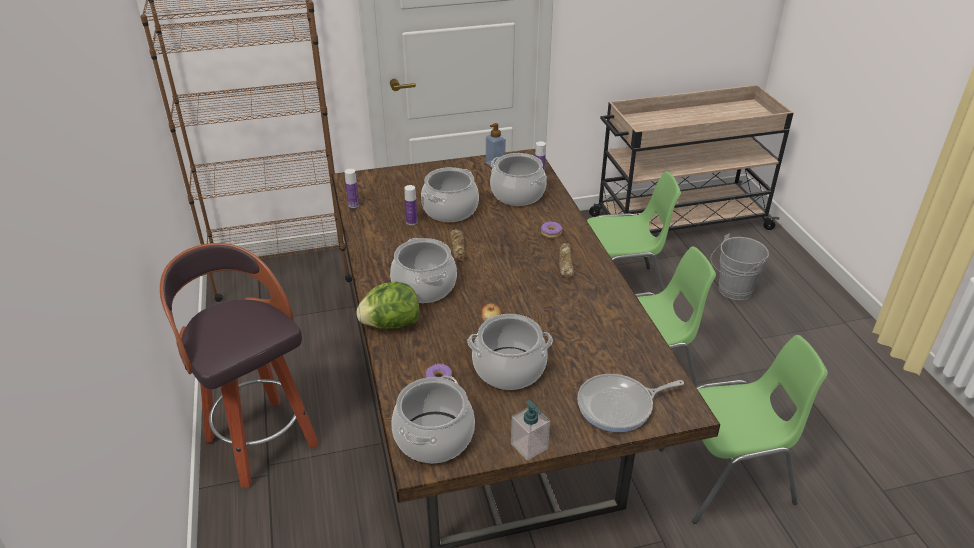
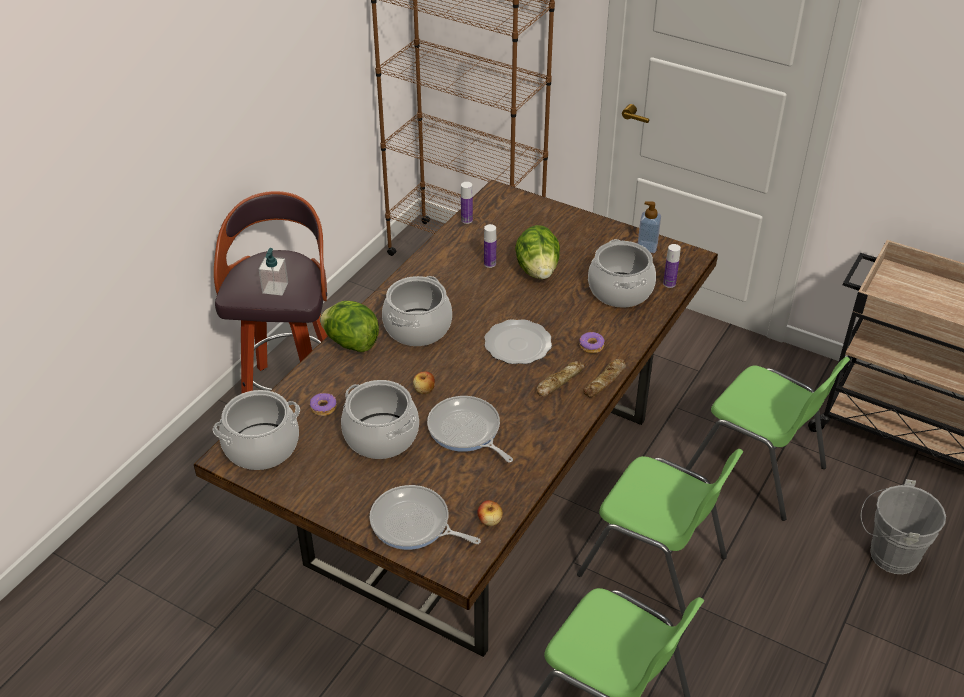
camera: 45 degrees right, 5 degrees up
(450, 209) = (537, 270): cooking pot -> lettuce
(458, 248) = (492, 311): bread -> bread (605, 381)
(507, 257) = (519, 344): none -> plate
(529, 446) = (309, 501): soap dispenser -> soap dispenser (275, 288)
(558, 327) = (466, 431): none -> frying pan
(657, 369) = (490, 521): none -> apple

